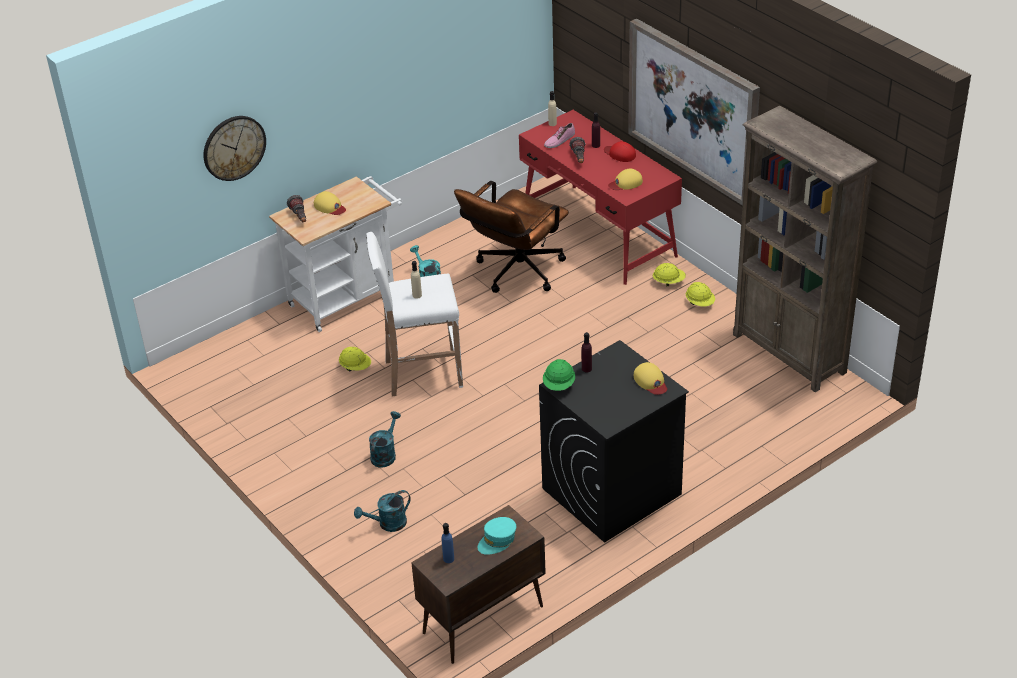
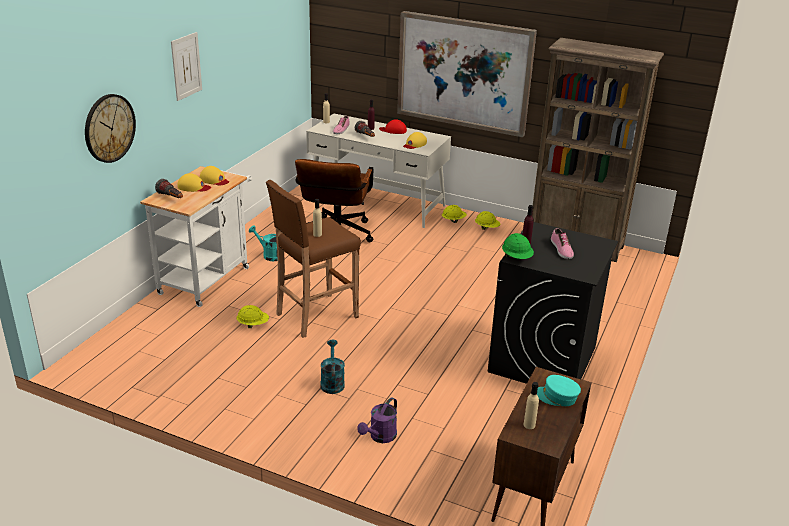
camera: 30 degrees left, 10 degrees down
(340, 76) = (186, 66): none -> picture
(388, 524) = (380, 437): turquoise watering can -> purple watering can
(421, 374) = (315, 316): white stool -> brown stool
(448, 559) = (529, 425): blue bottle -> beige bottle
(497, 540) = (556, 397): turquoise cap -> turquoise cap turned 90 degrees clockwise
(598, 234) = (377, 203): red desk -> white desk
(615, 386) = (561, 249): none -> shoe
(650, 381) = (583, 241): yellow cap -> yellow cap (214, 180)

